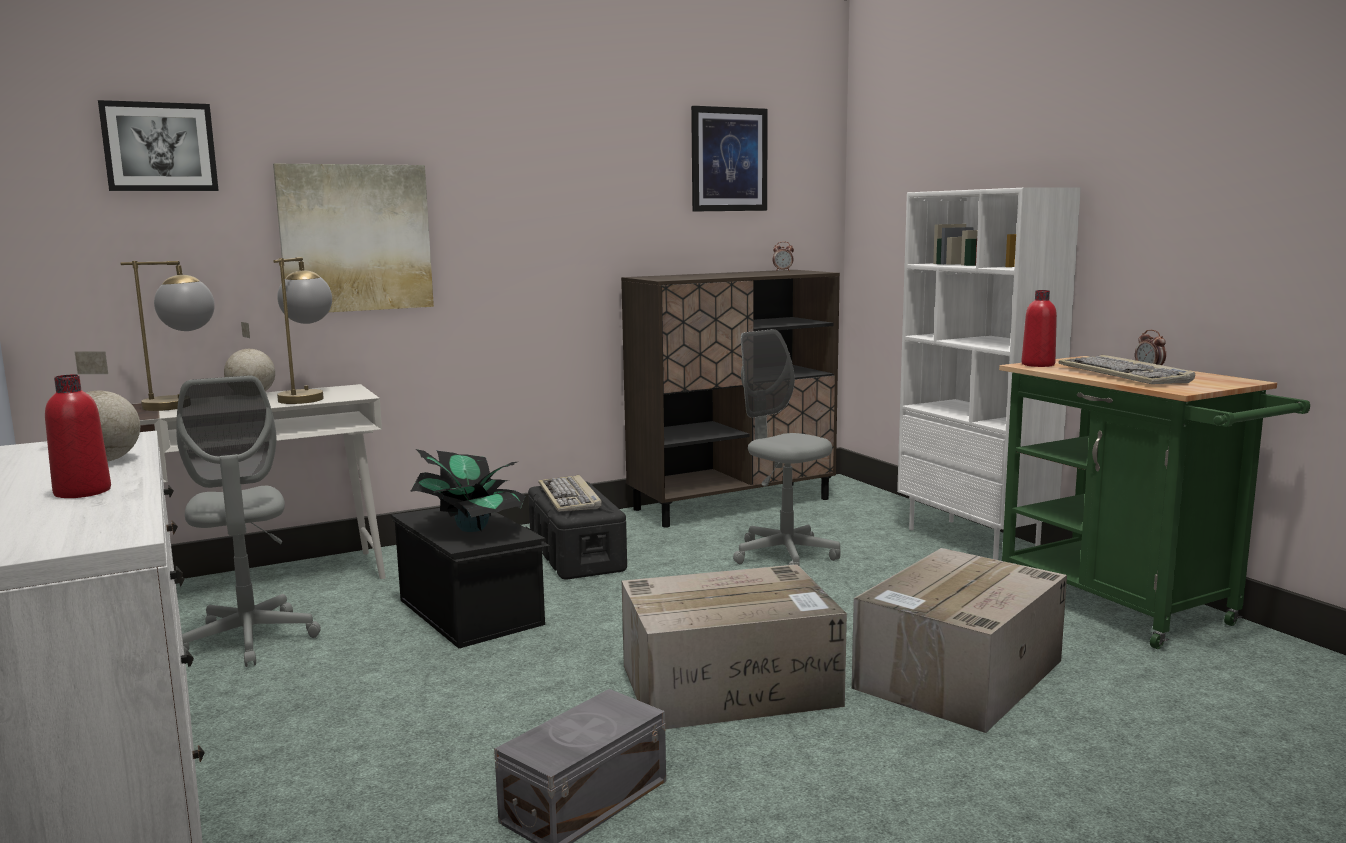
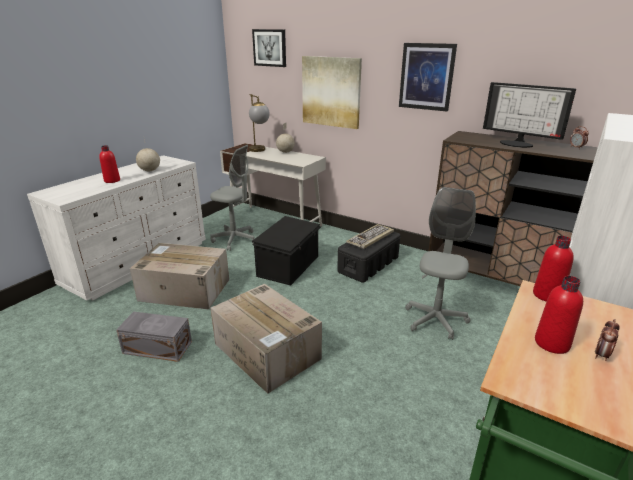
camera: 60 degrees right, 15 degrees up
(250, 640) = (235, 240): grey office chair -> grey office chair turned 105 degrees counterclockwise
(307, 397) = (292, 158): table lamp -> none
(472, 528) = (284, 234): potted plant -> none
(729, 159) = (560, 59): picture -> picture (426, 77)
(730, 274) = (517, 143): none -> monitor
(958, 675) = (331, 429): cardboard box -> cardboard box (183, 290)
(1125, 375) = (551, 343): keyboard -> red bottle

